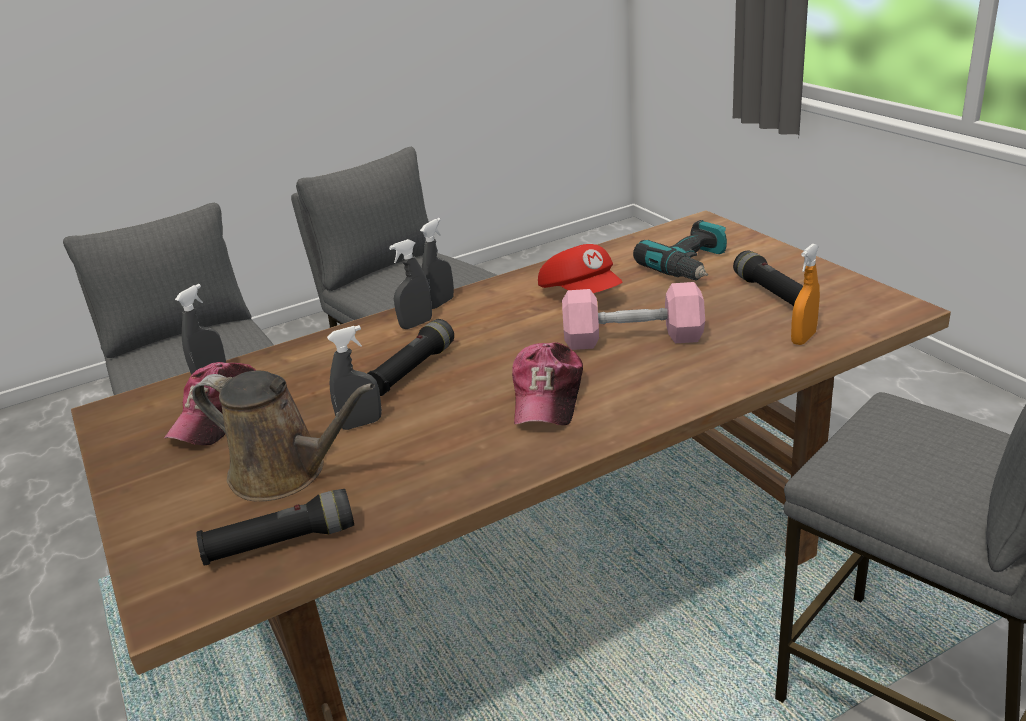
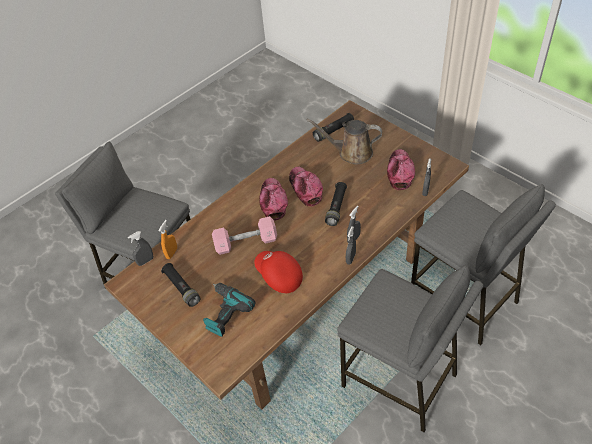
camera: 165 degrees right, 20 degrees up
(361, 423) = (339, 177): grey spray bottle -> grey spray bottle (145, 261)
(457, 411) = (305, 188): none -> cap

